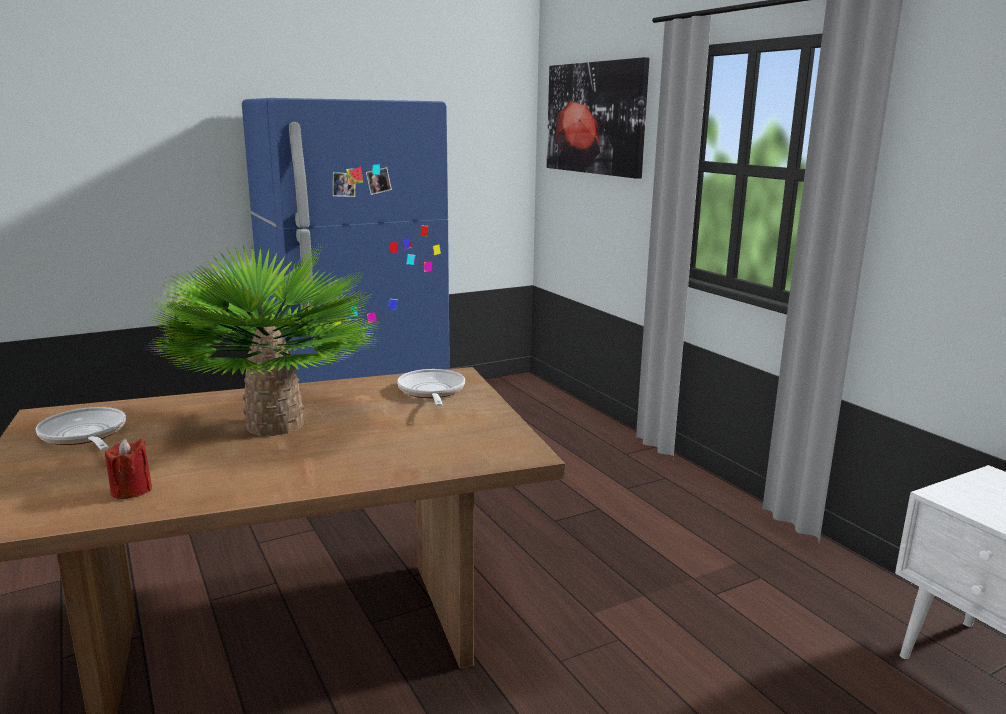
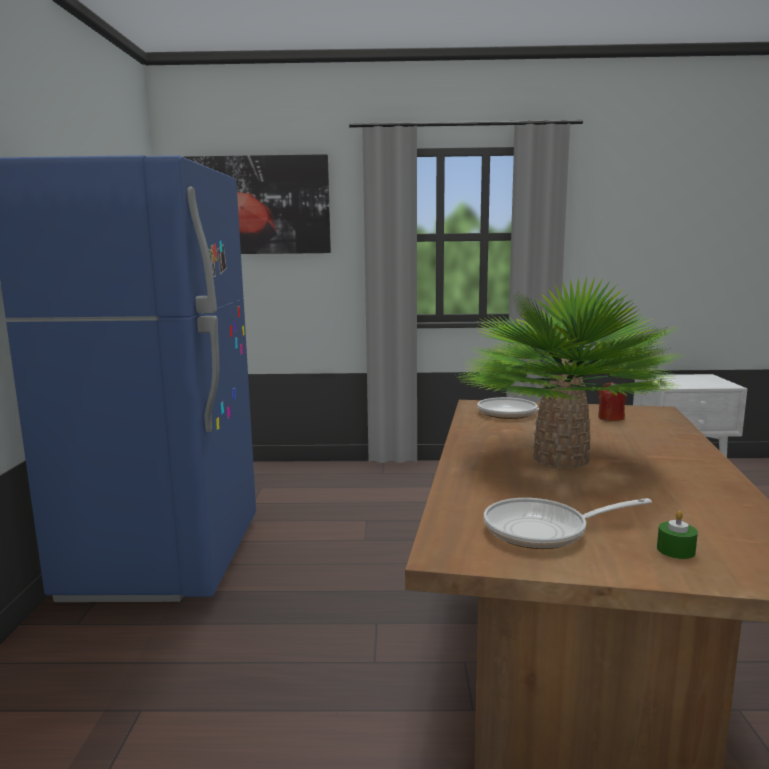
camera: 60 degrees left, 5 degrees down
(43, 479) = (675, 550): none -> green candle
(131, 490) = (711, 513): red candle -> red candle (611, 418)

